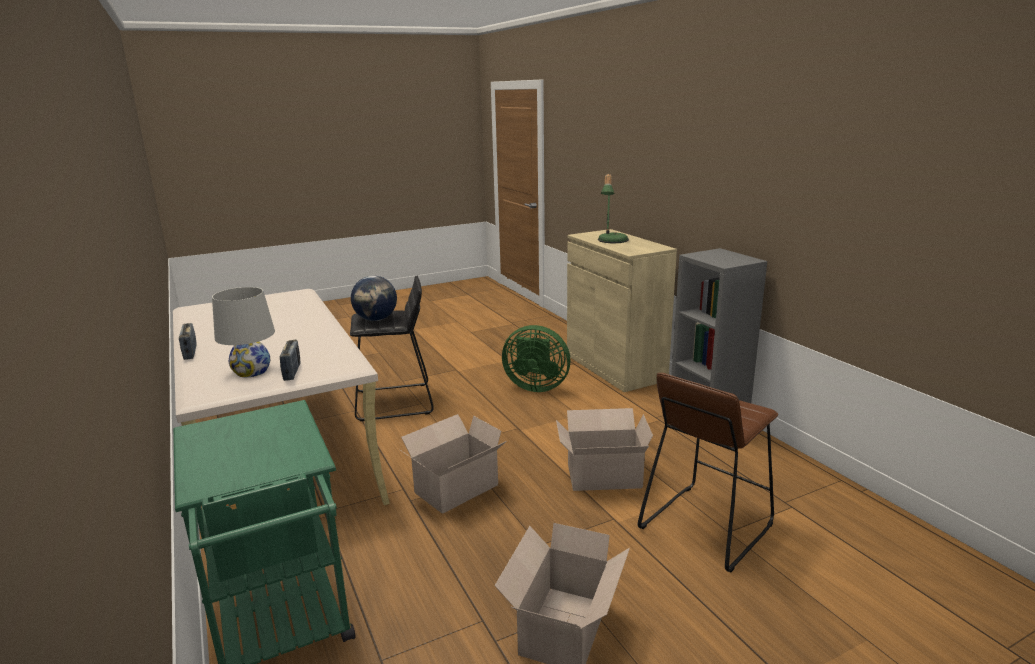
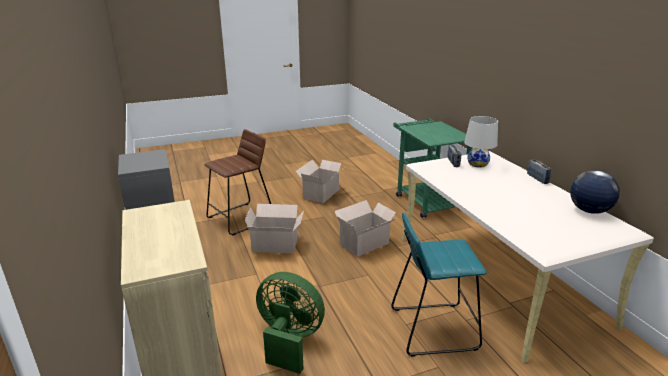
camera: 175 degrees left, 5 degrees up
(376, 319) = (450, 252): globe -> globe (589, 211)
(394, 402) = (433, 328): black stool -> turquoise stool
(611, 241) = (170, 235): table lamp -> none

